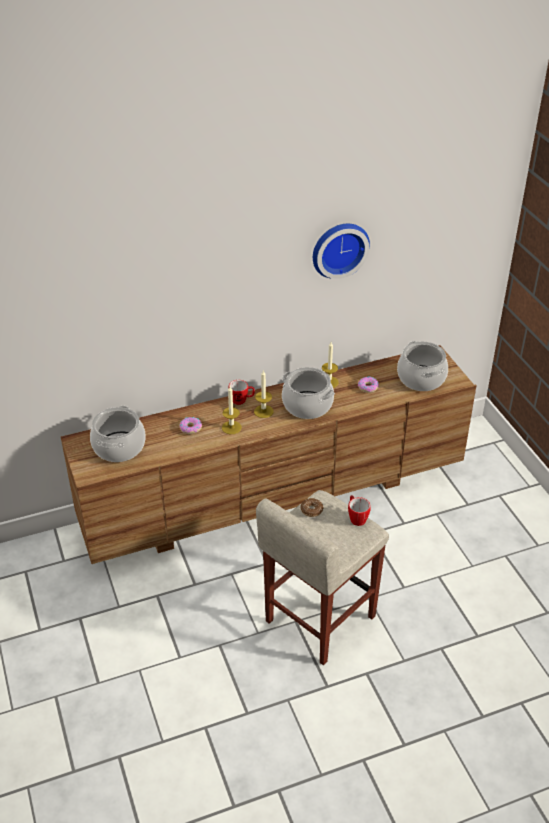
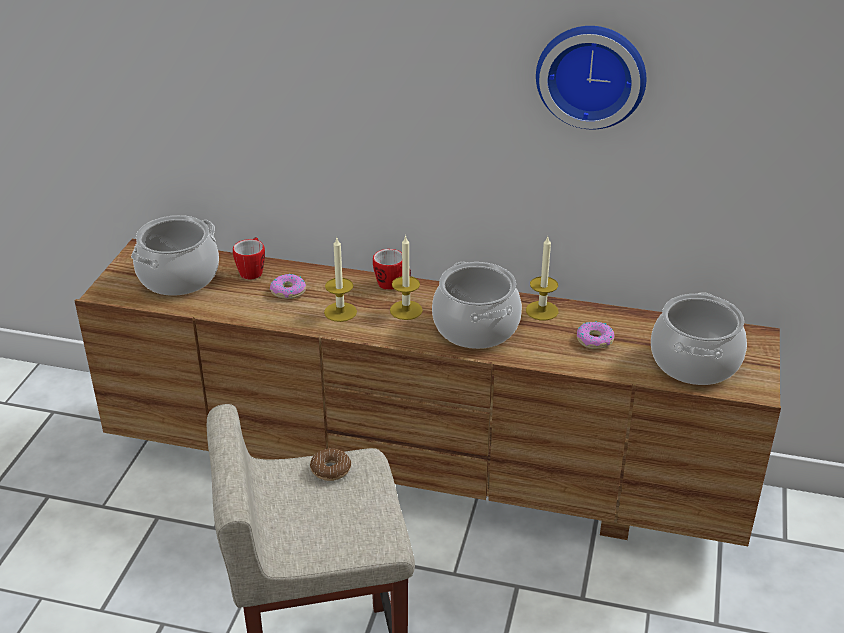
camera: 35 degrees right, 5 degrees down
(356, 517) = (383, 512): mug -> mug (252, 270)

